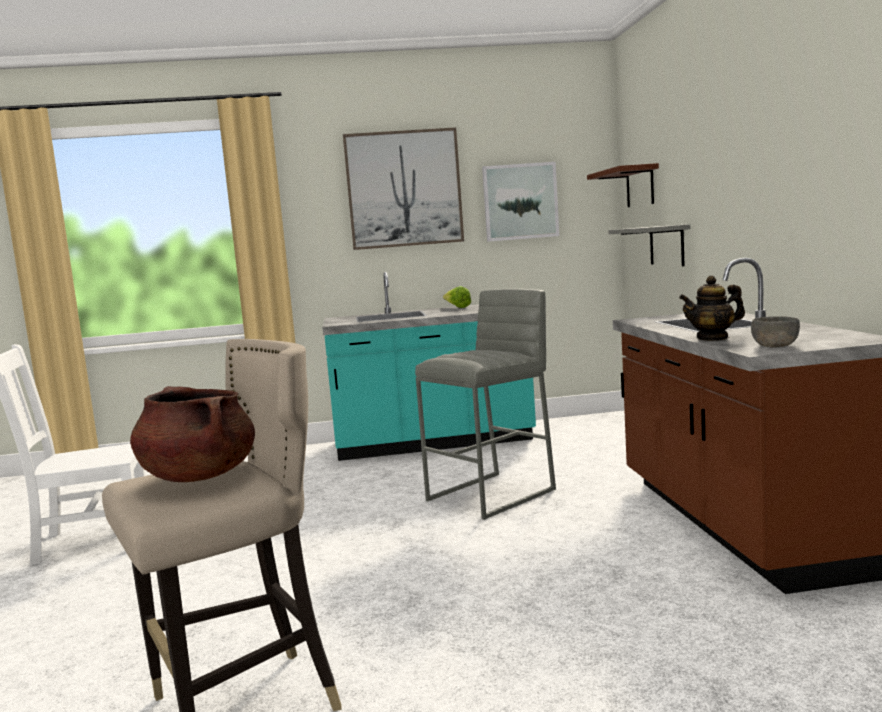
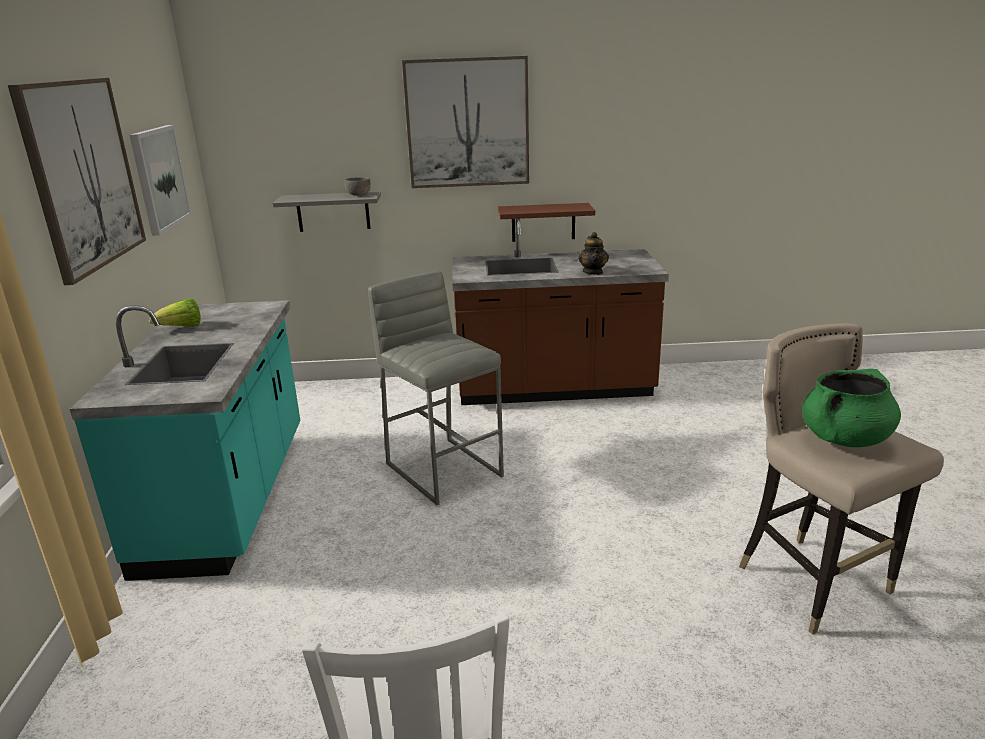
camera: 85 degrees left, 15 degrees up
(198, 476) = (845, 439): brown cooking pot -> green cooking pot
(640, 186) = (265, 154): brown shelf -> brown shelf (543, 222)
(743, 137) = (467, 123): none -> picture
(775, 346) = (638, 266): grey bowl -> grey bowl (358, 194)

